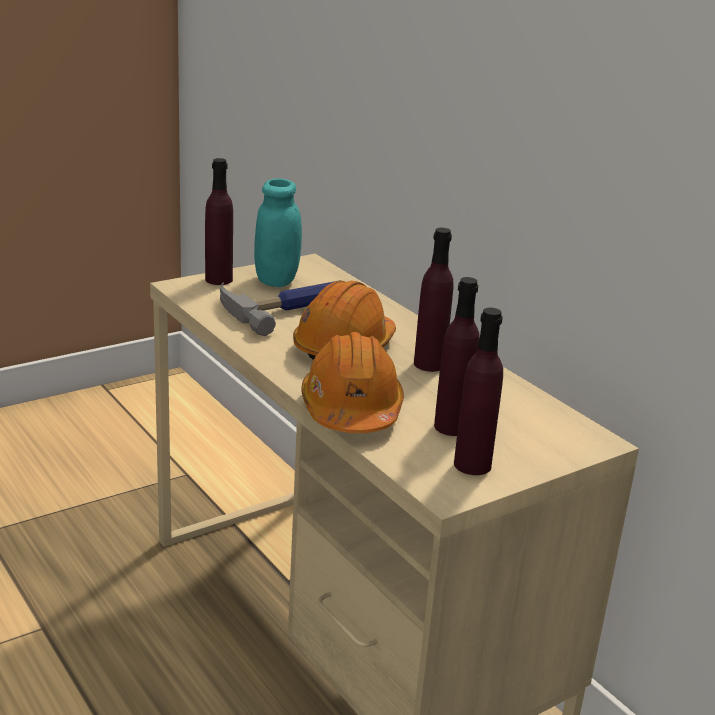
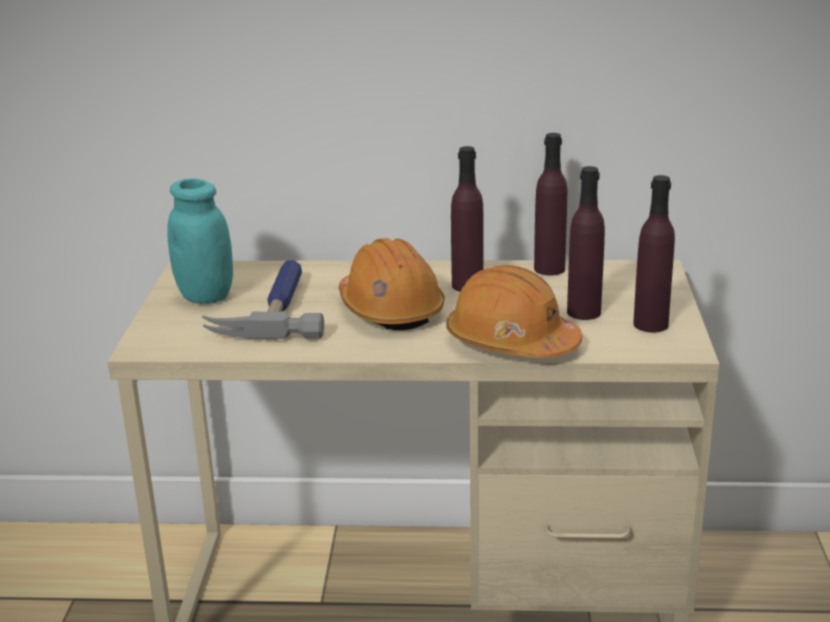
camera: 50 degrees left, 0 degrees up
(218, 279) = (159, 323): purple bottle -> purple bottle (549, 269)

